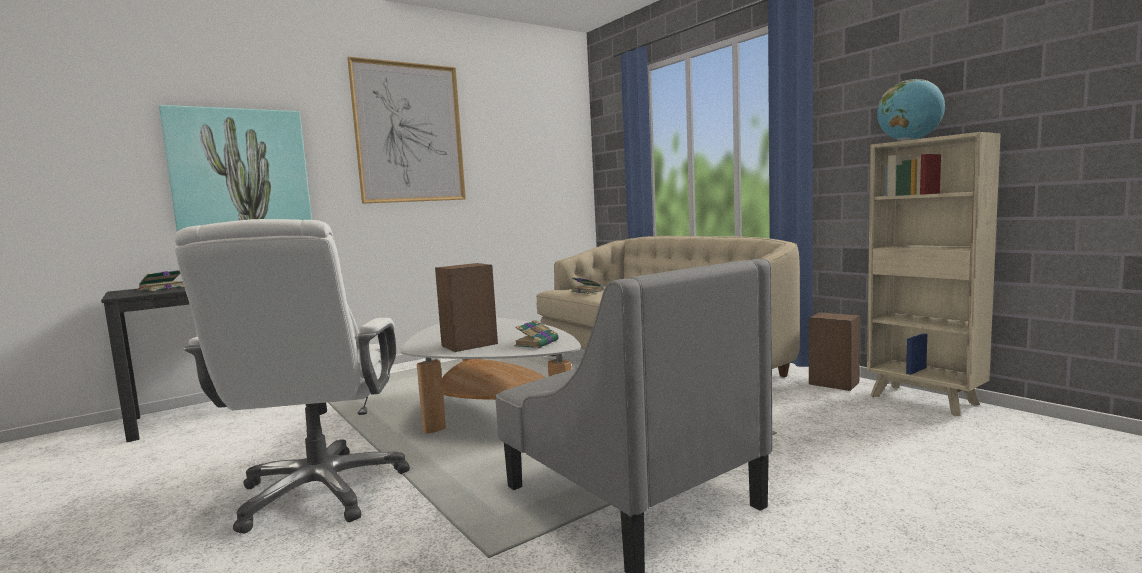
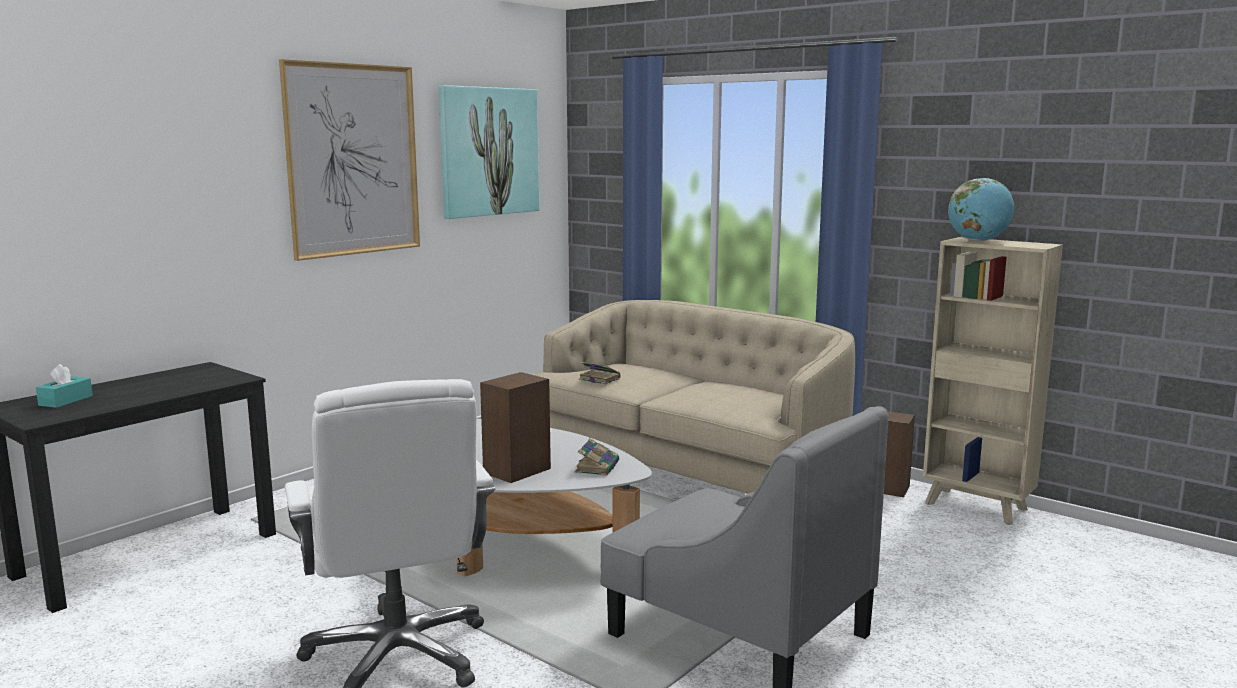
camera: 15 degrees left, 5 degrees up
(161, 288) = (66, 401): book -> turquoise tissue box
(240, 171) = (144, 226): picture -> picture (488, 151)

